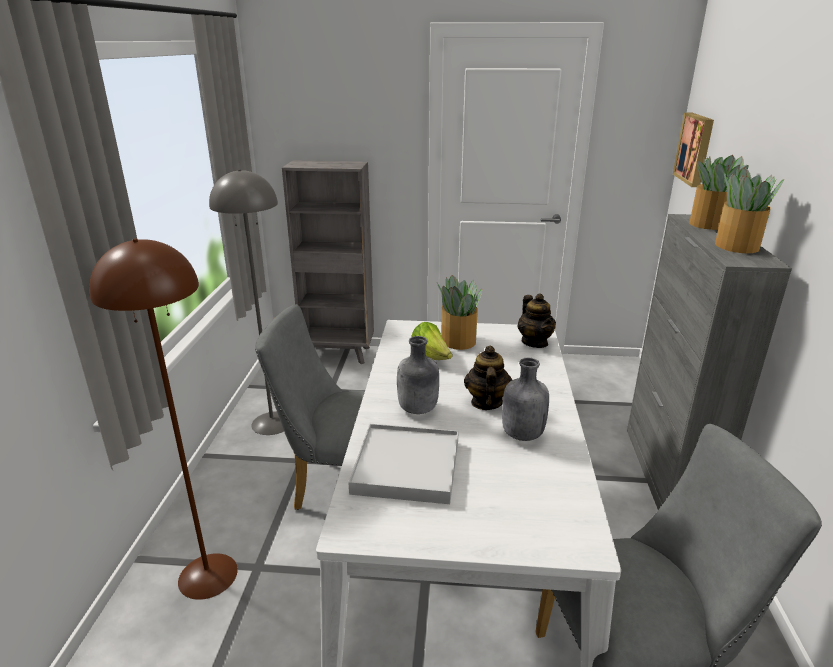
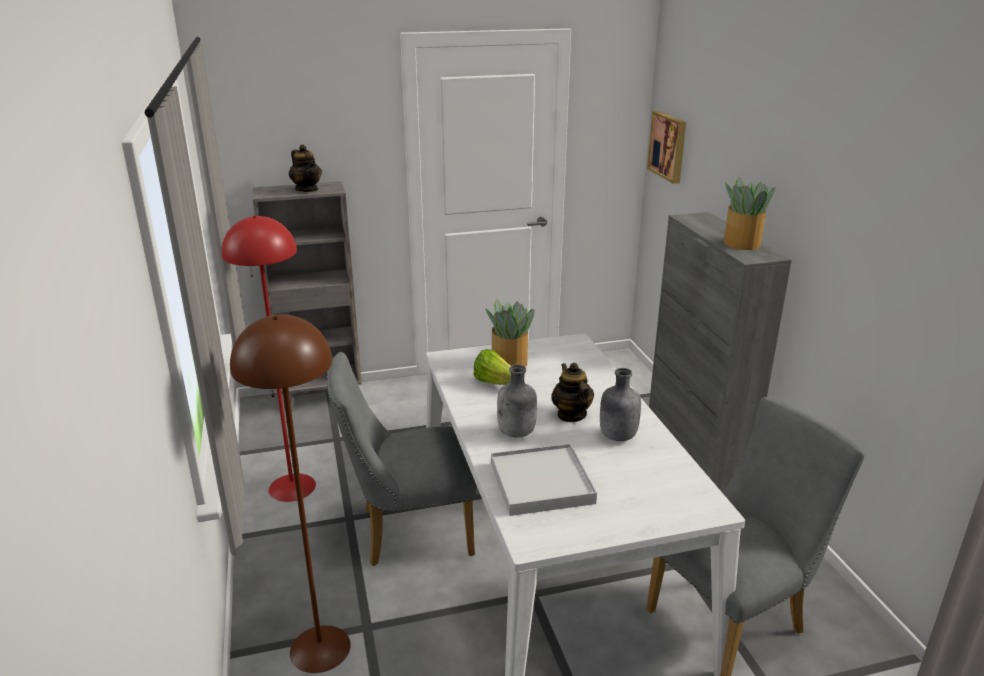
camera: 20 degrees left, 0 degrees up
(272, 422) = (292, 486): grey floor lamp -> red floor lamp
(535, 342) = (579, 352): teapot -> teapot (307, 189)
(708, 224) = (708, 223): potted plant -> none

